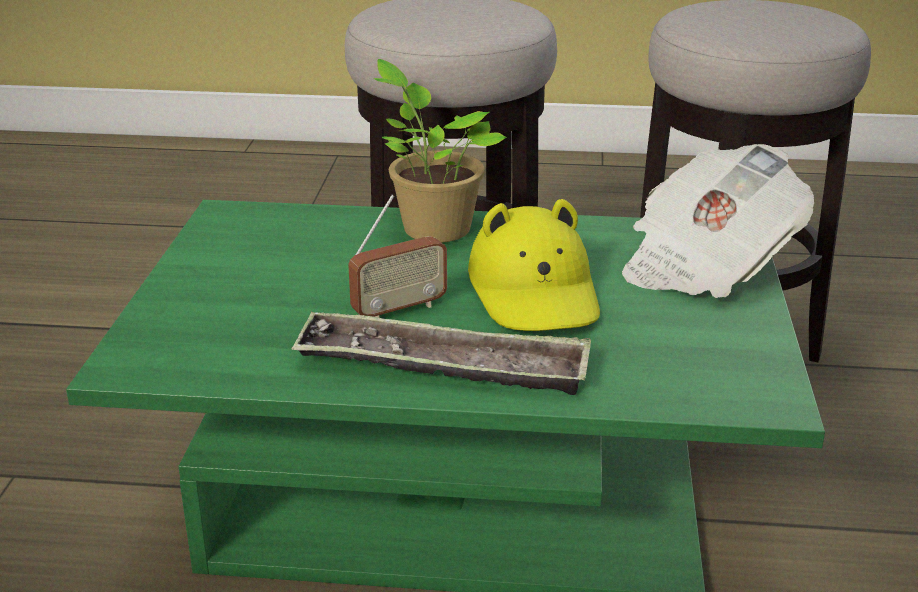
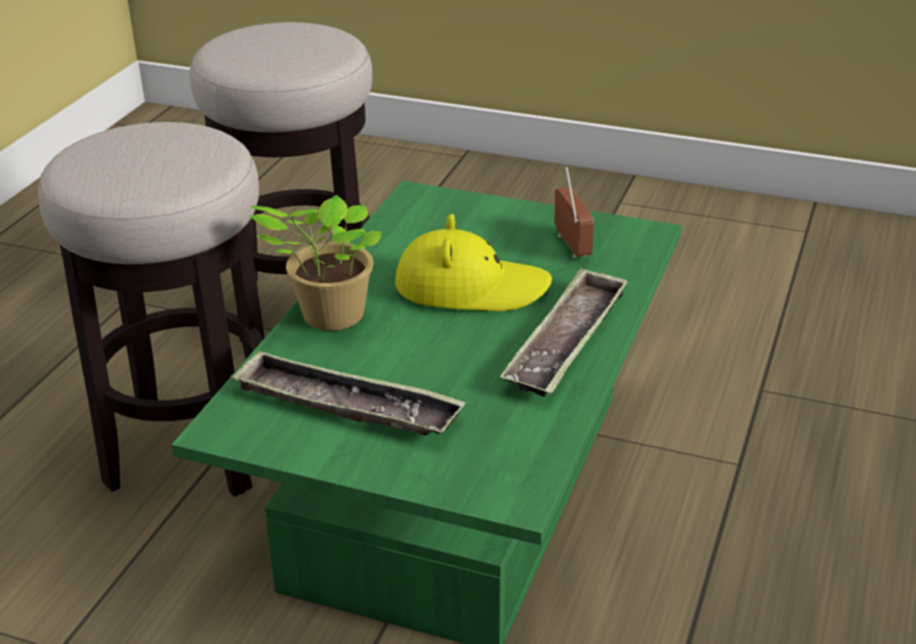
camera: 75 degrees left, 5 degrees up
(274, 259) = (347, 406): none -> tray
(399, 309) = (472, 350): radio -> radio (571, 246)
(706, 265) = (460, 214): newspaper -> none

